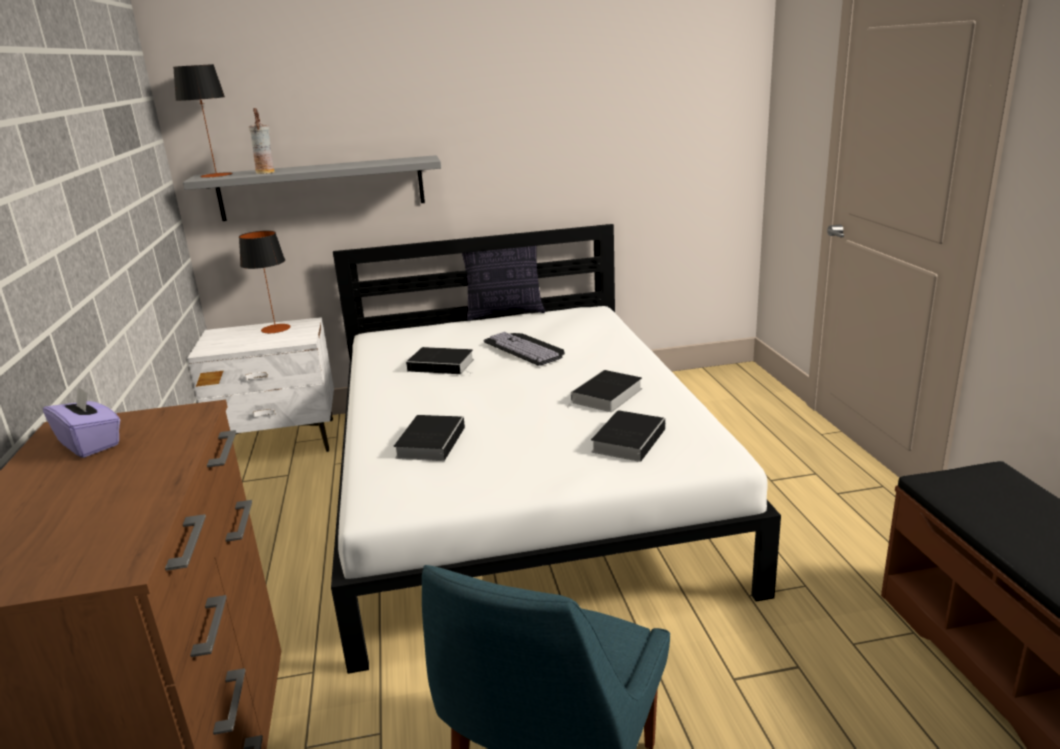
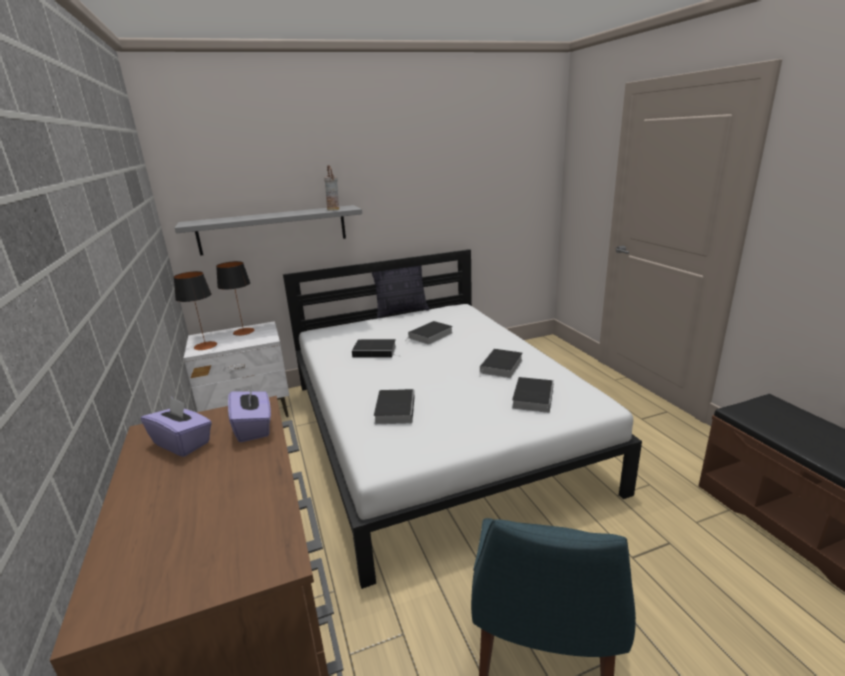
camera: 10 degrees left, 0 degrees up
(177, 433) = (254, 428): none -> purple tissue box
(216, 175) = (197, 222): table lamp -> table lamp (205, 346)
(266, 173) = (236, 219): vase -> vase (334, 209)
(527, 348) = (430, 336): keyboard -> book

